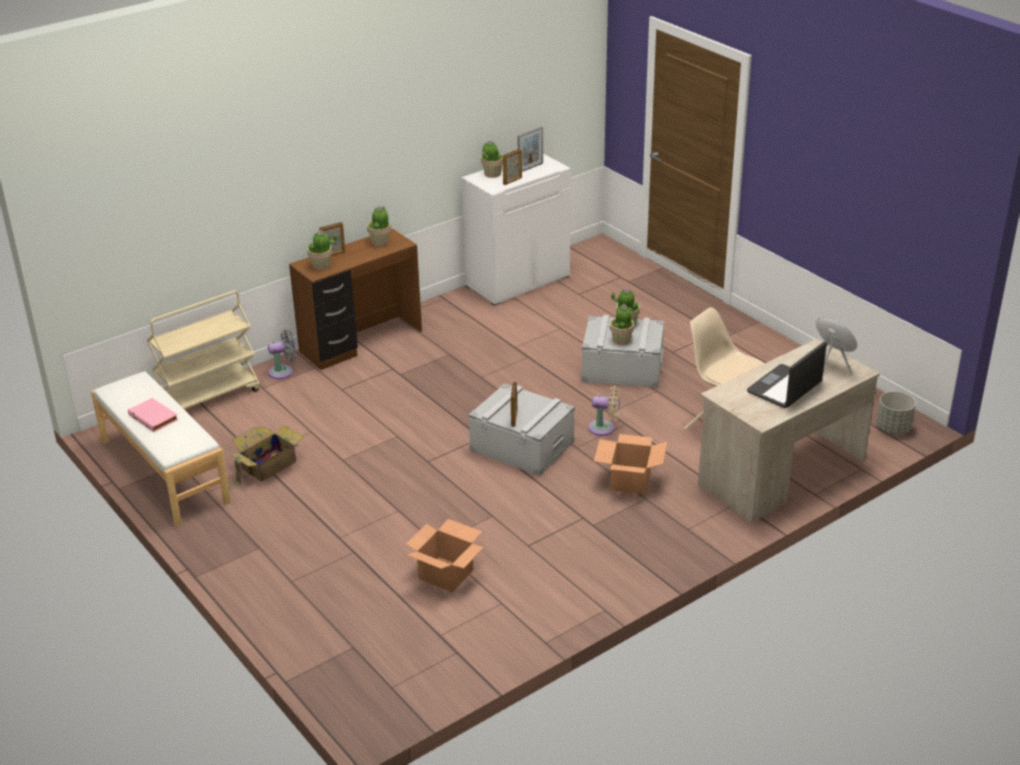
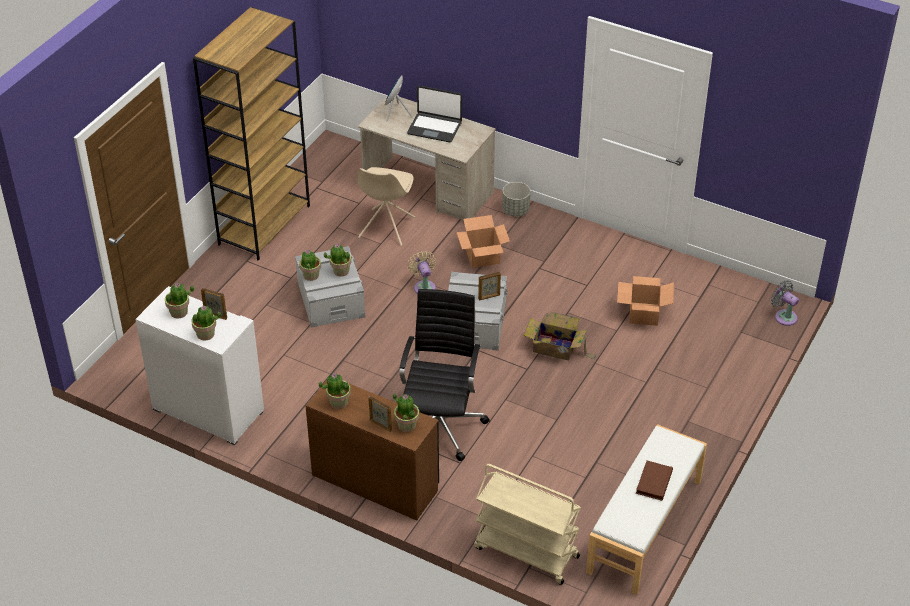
camera: 115 degrees left, 10 degrees up
(154, 417) = (653, 482): pink book -> brown book
(266, 466) = (595, 462): cardboard box -> cardboard box (556, 348)
(283, 371) = (455, 517): grey fan -> grey fan (784, 316)
(398, 390) = (440, 424): none -> black office chair
(530, 167) = (179, 312): picture frame -> potted plant
(771, 352) = (264, 224): none -> brown bookcase
(893, 428) = (341, 150): grey planter -> grey planter (515, 211)

